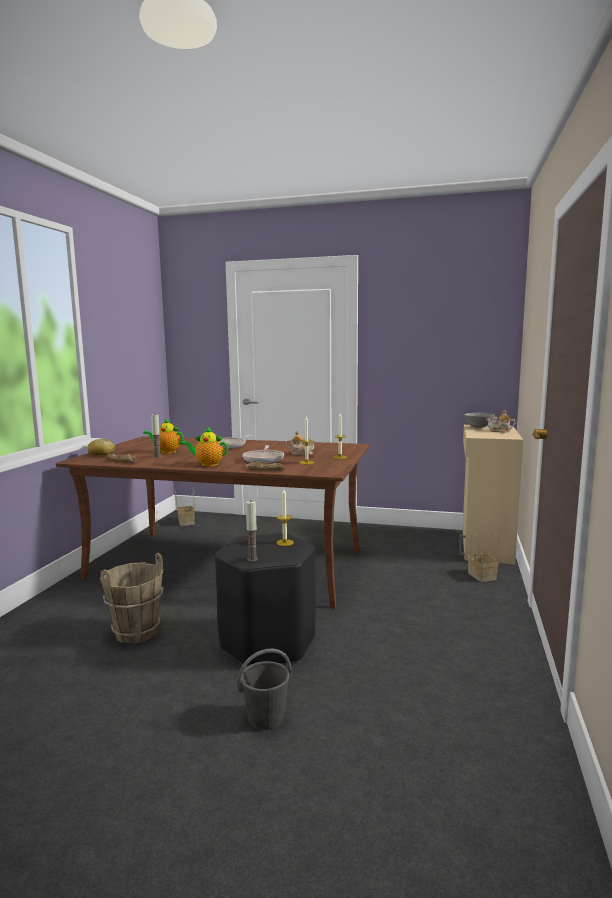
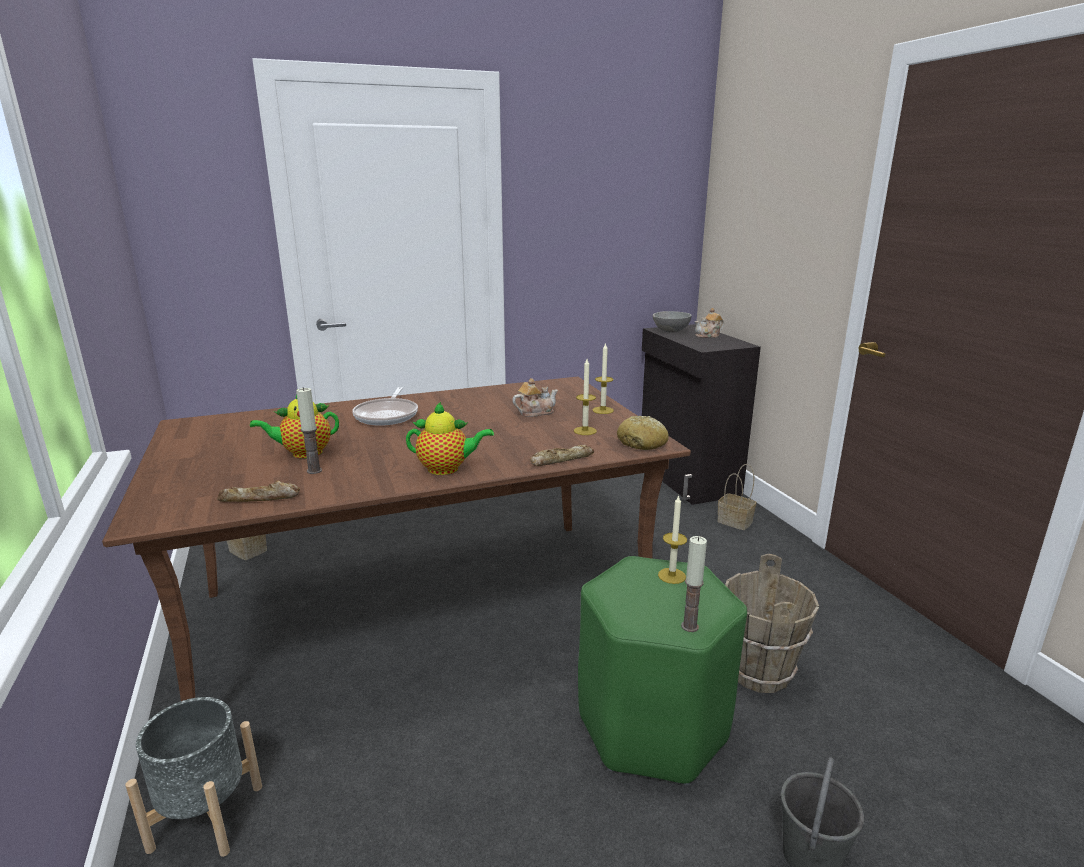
camera: 35 degrees left, 10 degrees up
(61, 602) = (206, 818): none -> grey planter
(101, 453) = (169, 487): bread -> bread (642, 443)
(136, 632) = (443, 810): brown bucket -> brown bucket (758, 672)
(207, 464) = (447, 469): teapot -> teapot turned 150 degrees counterclockwise
(264, 459) = (510, 436): frying pan -> none
(268, 642) = (651, 726): black stool -> green stool
(485, 546) = (686, 479): beige cabinet -> black cabinet

